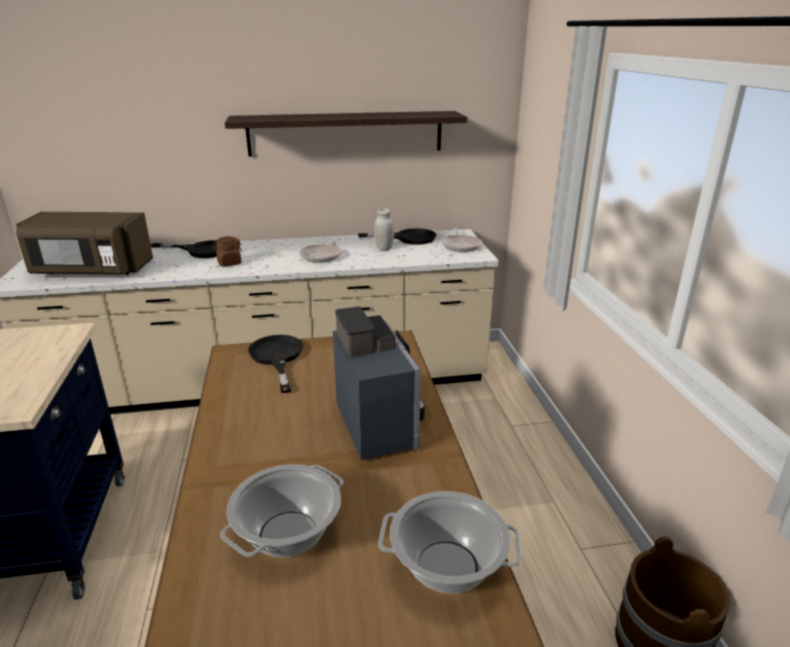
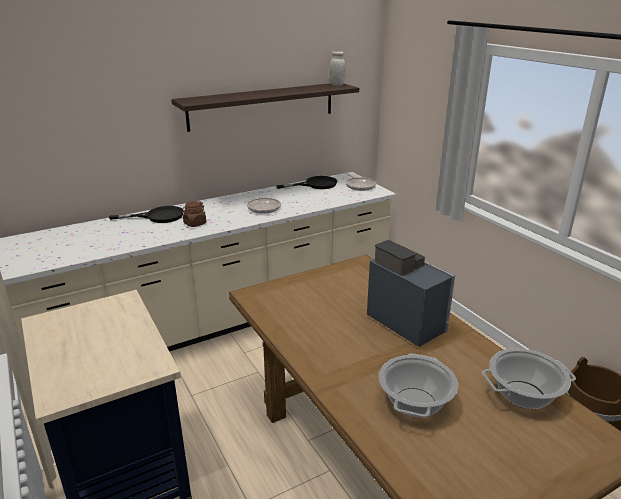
camera: 20 degrees left, 0 degrees up
(91, 270) = (77, 247): brown microwave -> none
(277, 358) = (289, 291): black frying pan -> none
(384, 248) = (305, 195): white jar -> white jar (337, 84)

